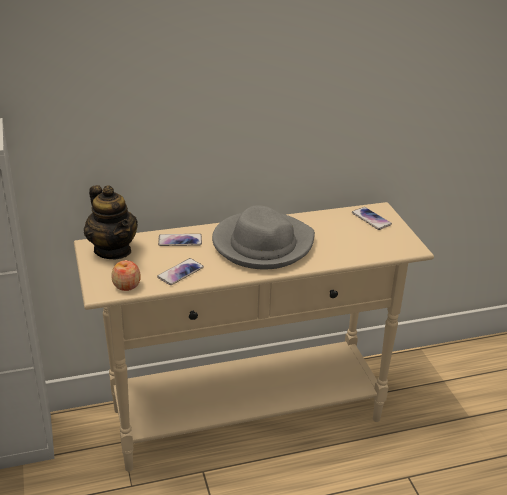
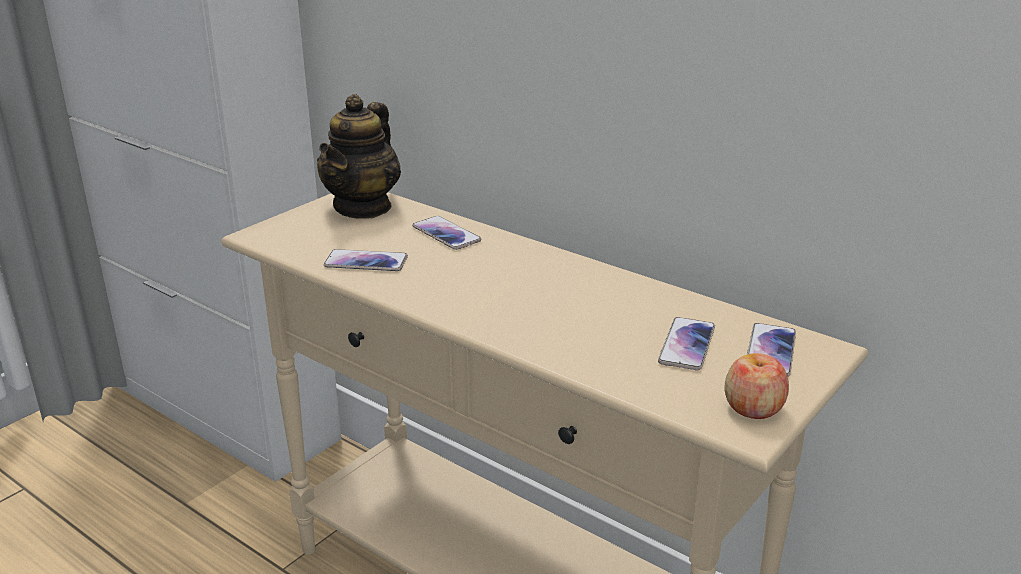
camera: 55 degrees right, 5 degrees down
(126, 285) = (291, 242): apple -> apple (753, 407)
(262, 244) = (527, 289): grey hat -> none
(348, 232) = (686, 345): none -> phone

